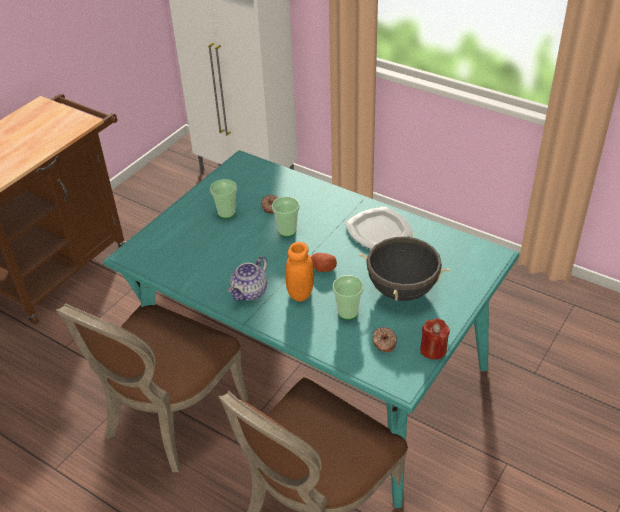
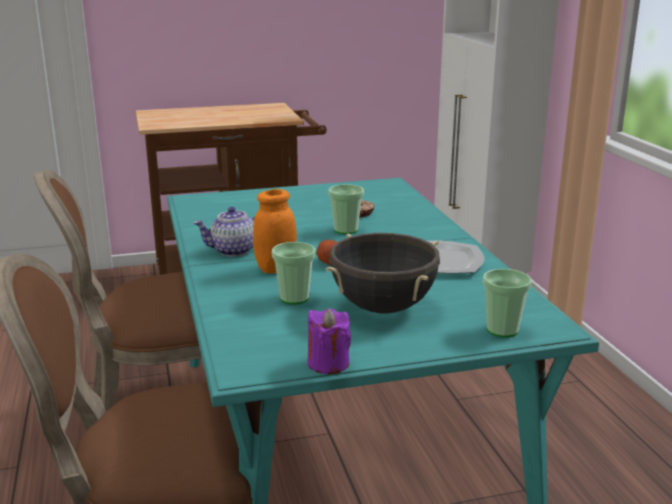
camera: 40 degrees right, 20 degrees down
(226, 212) = (314, 203): cup -> cup (502, 330)
(384, 343) = (285, 333): donut -> none
(433, 349) = (328, 363): red candle -> purple candle

